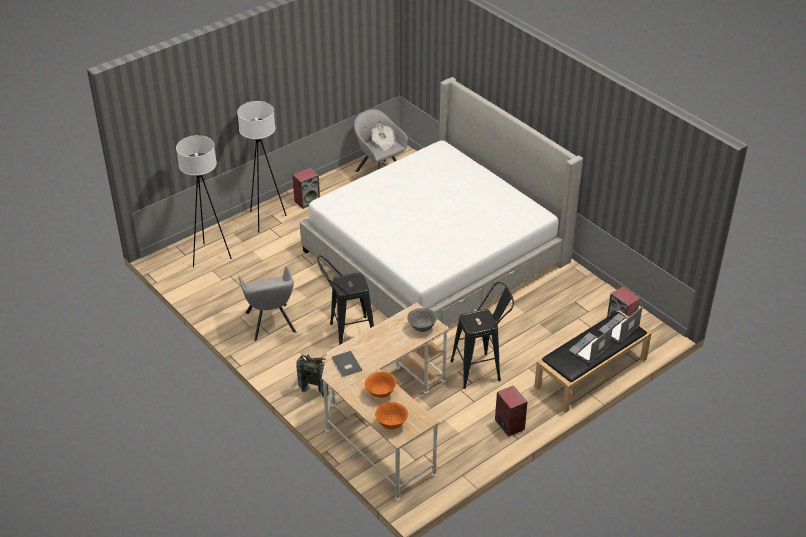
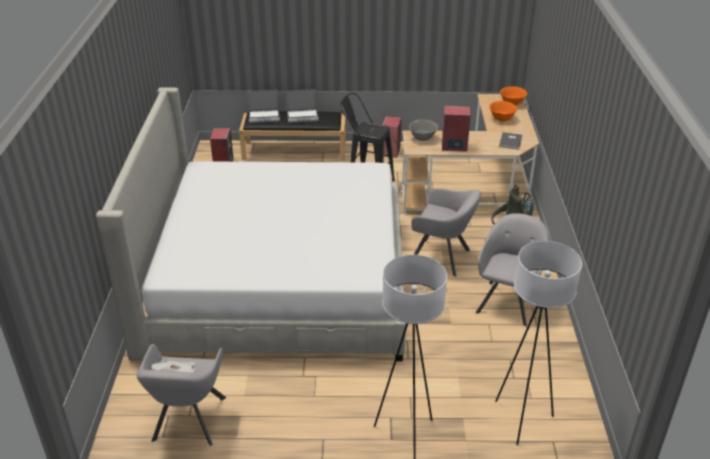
camera: 140 degrees left, 5 degrees down
(307, 201) = (325, 433): speaker -> speaker (453, 146)
(347, 333) = (442, 257): black stool -> grey armchair

